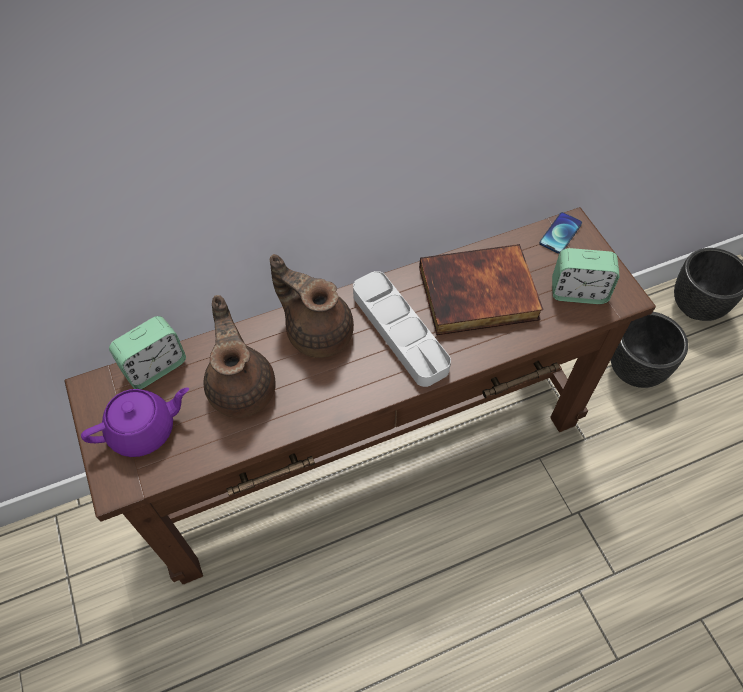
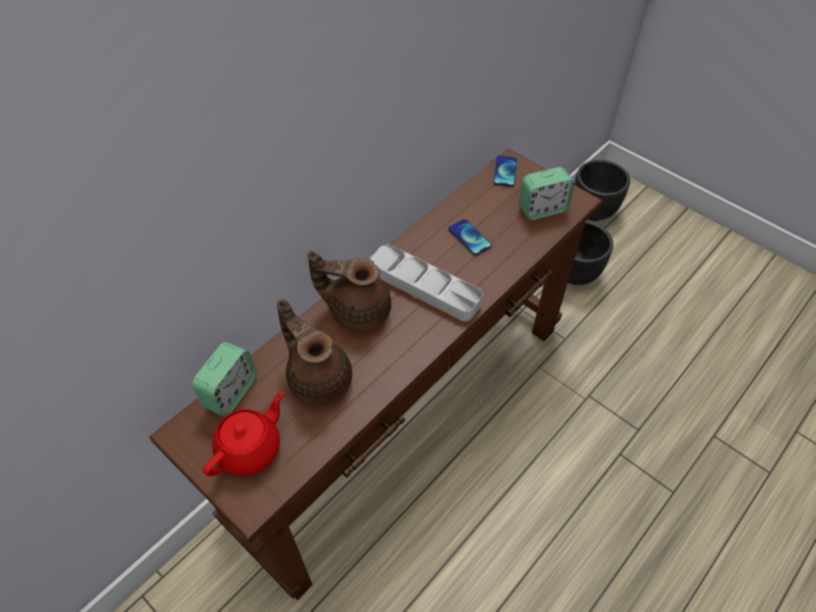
camera: 25 degrees left, 5 degrees down
(144, 430) = (251, 448): purple teapot -> red teapot
(477, 295) = (469, 238): book -> phone

